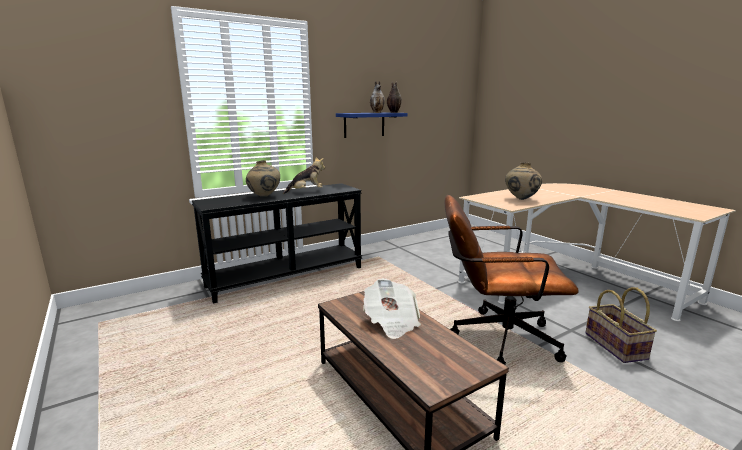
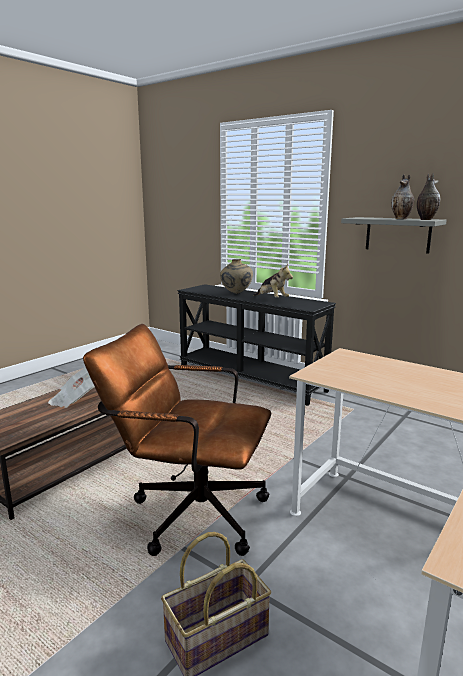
camera: 70 degrees right, 0 degrees up
(364, 124) = (398, 234): blue shelf -> grey shelf
(495, 338) = (188, 511): brown office chair -> brown office chair turned 60 degrees counterclockwise
(521, 199) = (378, 380): beige vase -> none

